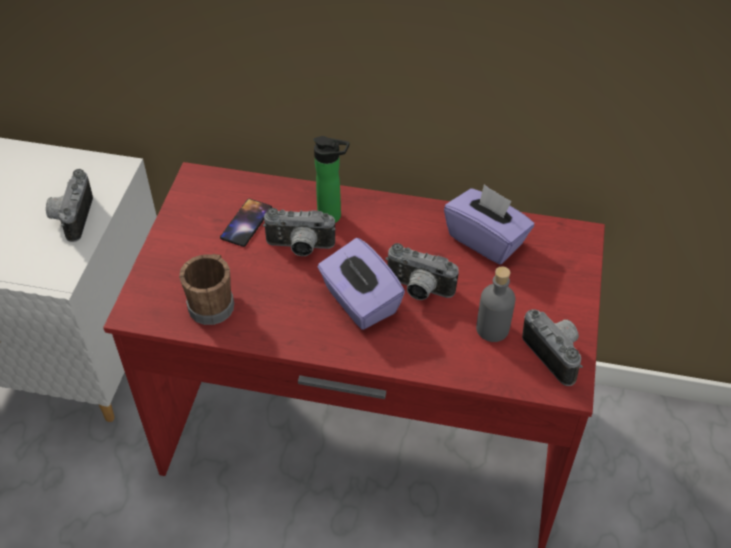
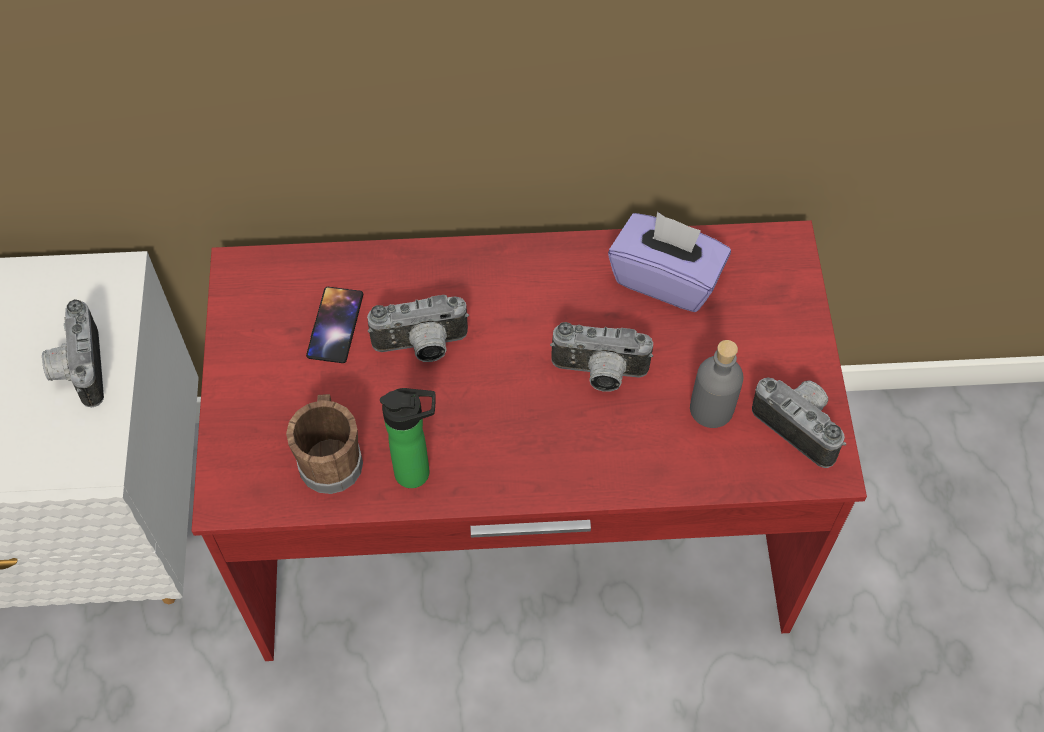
camera: 15 degrees left, 10 degrees up
(333, 217) = (451, 289): bottle -> bottle (418, 473)
(359, 301) = (528, 409): purple tissue box -> none

